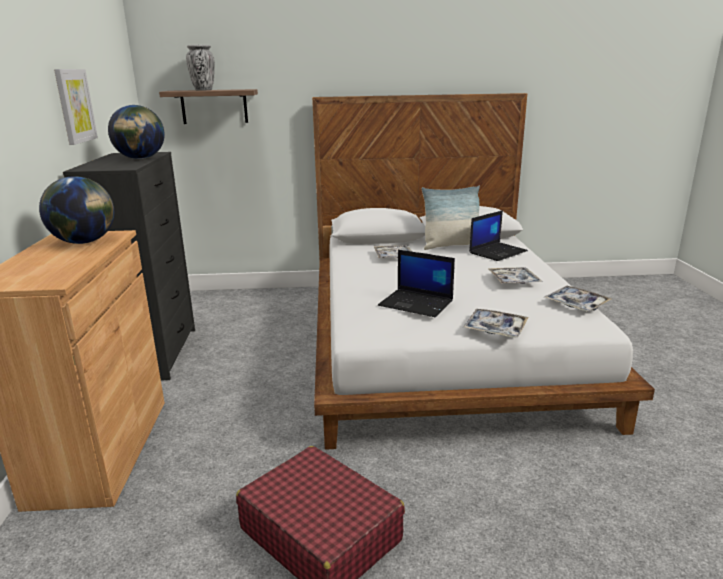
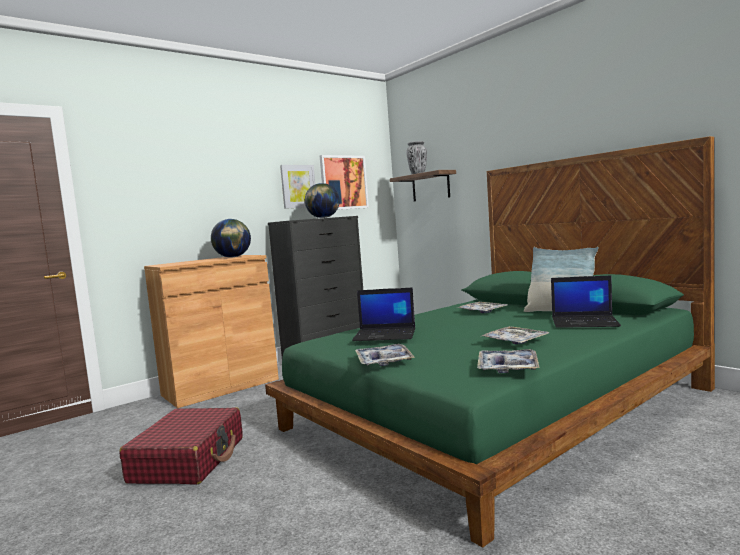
camera: 55 degrees right, 15 degrees down
(107, 96) = (343, 182): none -> picture
(417, 303) = (386, 335): laptop -> laptop turned 75 degrees counterclockwise
(441, 342) = (496, 409): white bed -> green bed

